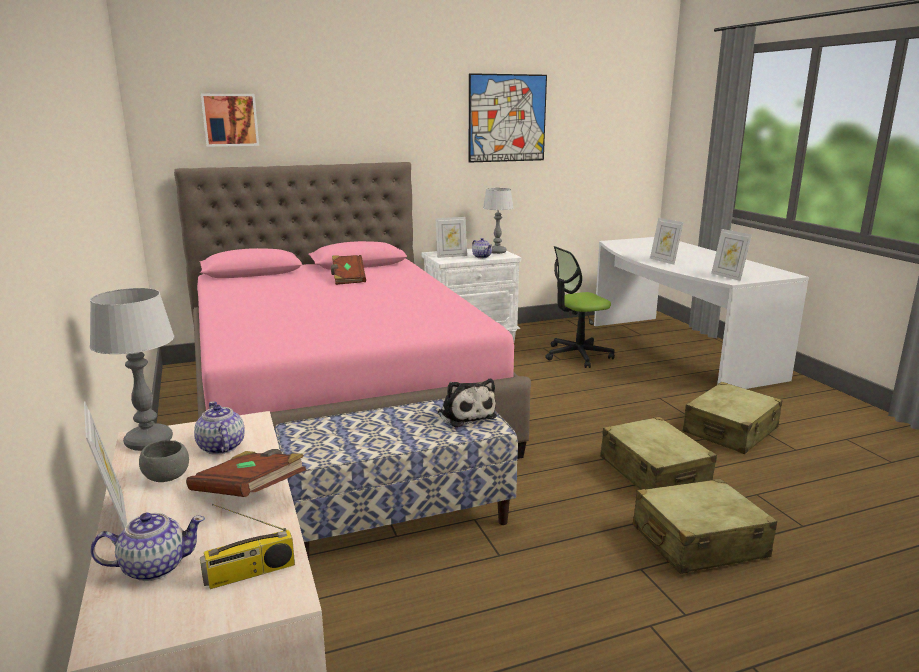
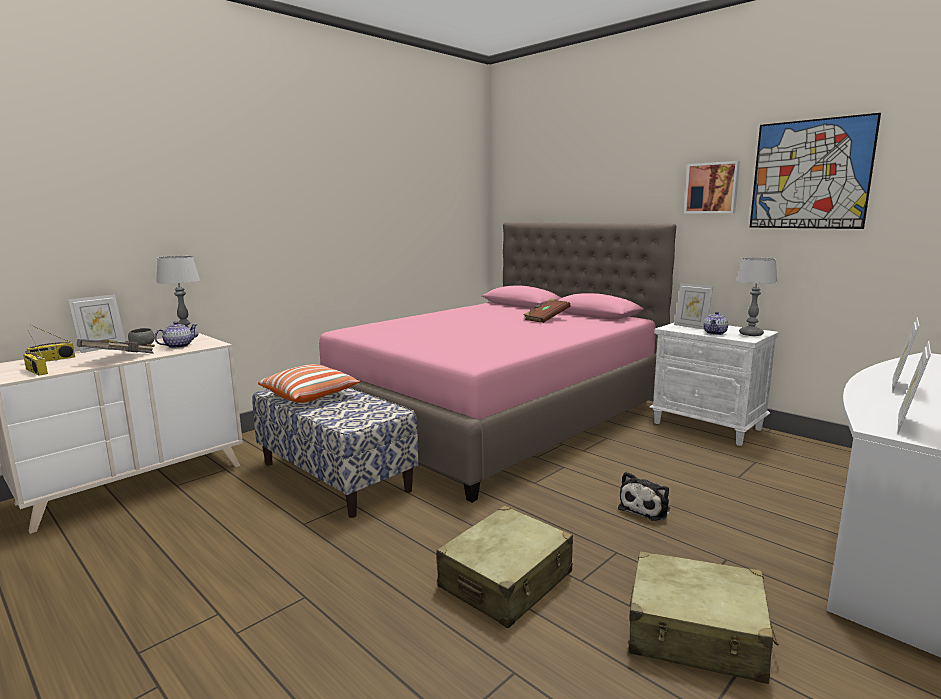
camera: 65 degrees right, 5 degrees down
(153, 567) = (51, 360): teapot -> radio
(230, 120) = (544, 186): picture -> picture (712, 188)
(249, 493) = (120, 358): brown book -> grey book
(358, 436) = (310, 396): none -> pillow
(465, 414) = (368, 414): plush toy -> plush toy (646, 508)
(577, 355) = (770, 484): office chair -> none
(698, 542) = (368, 629): beige suitcase -> none

